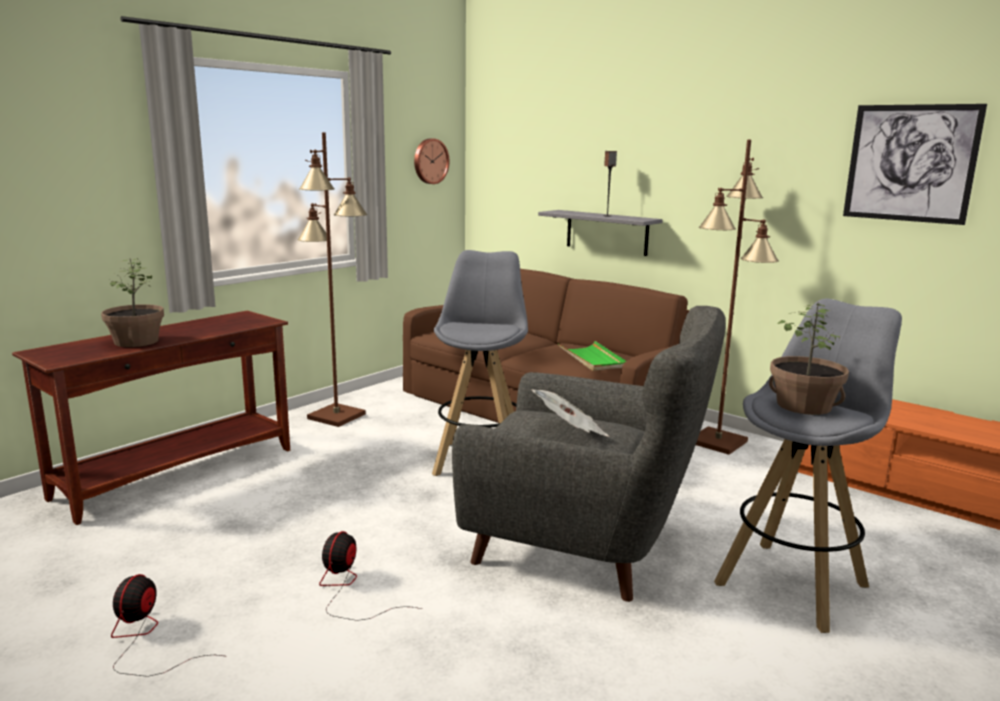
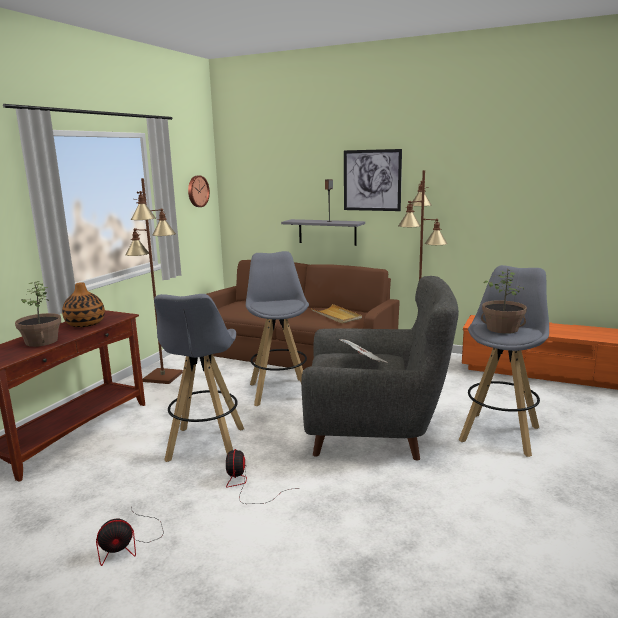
camera: 15 degrees left, 0 degrees up
(145, 639) = (129, 544): fan -> fan turned 105 degrees counterclockwise
(210, 326) = (85, 324): none -> vase
(330, 519) = (205, 445): none -> grey stool
(592, 359) = (336, 316): green tray -> beige tray
(910, 163) = (516, 180): picture -> picture (372, 180)

